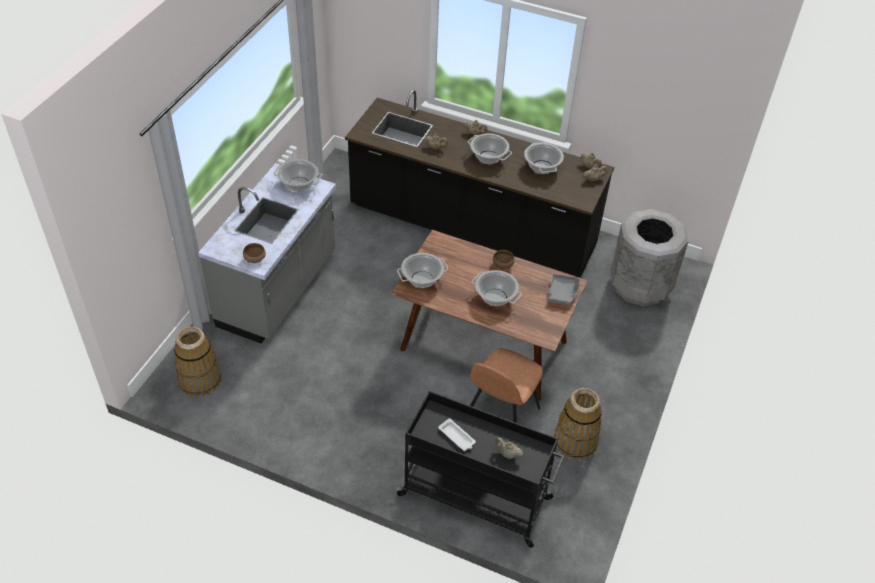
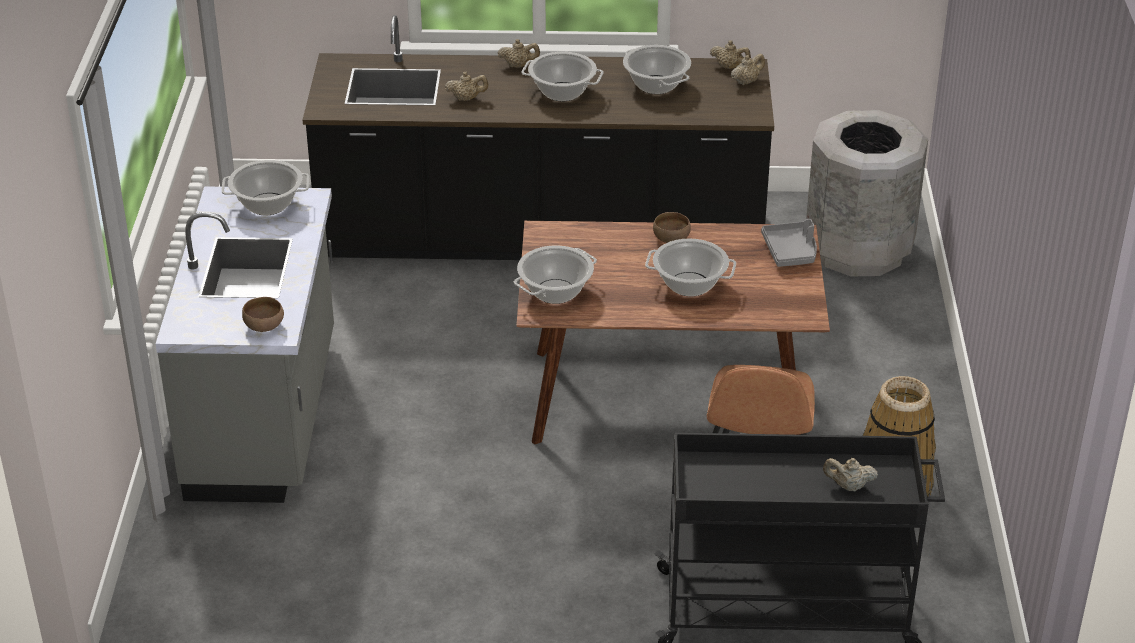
camera: 20 degrees left, 10 degrees down
(199, 379) = (206, 588): basket -> none
(457, 437) = (755, 487): white tray -> none

